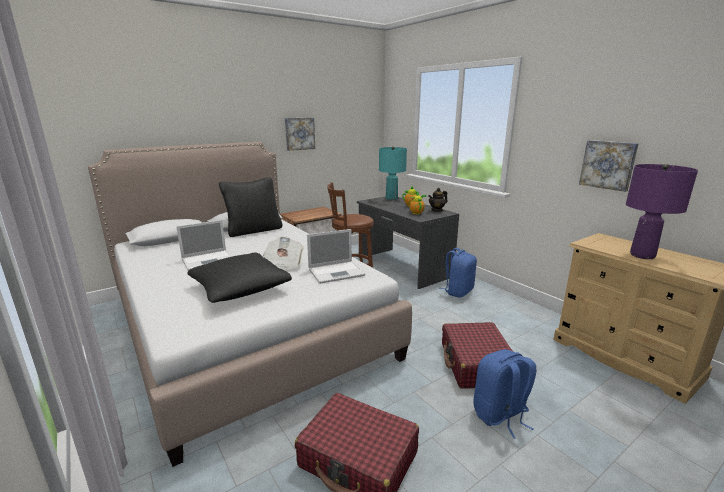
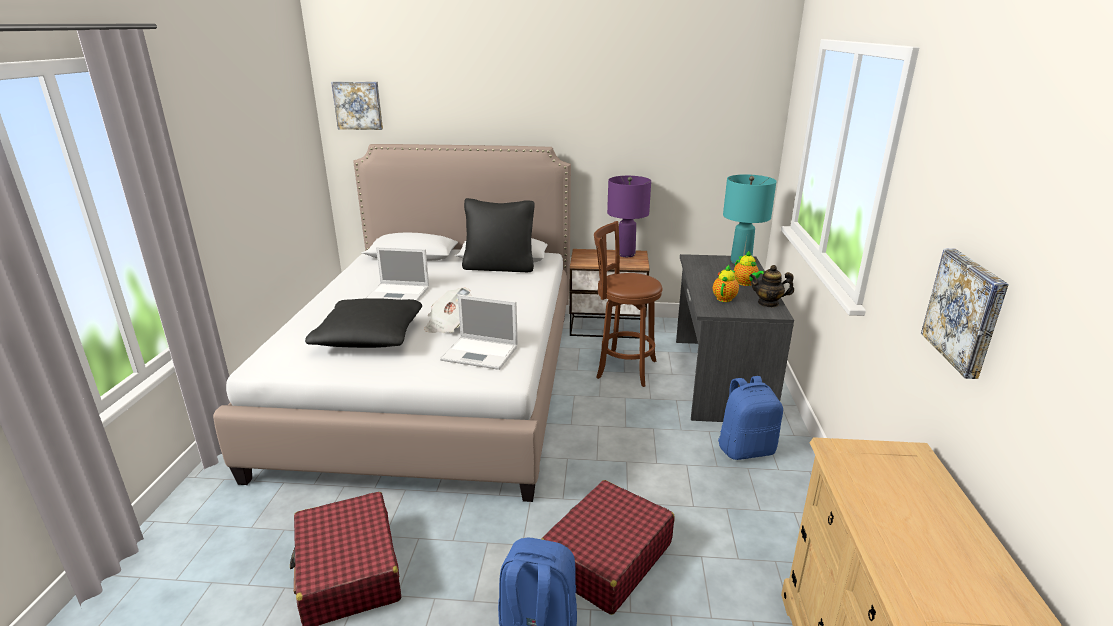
camera: 40 degrees right, 5 degrees up
(299, 133) = (618, 138): picture -> picture (358, 105)
(642, 255) = (892, 516): purple table lamp -> purple table lamp (625, 254)

